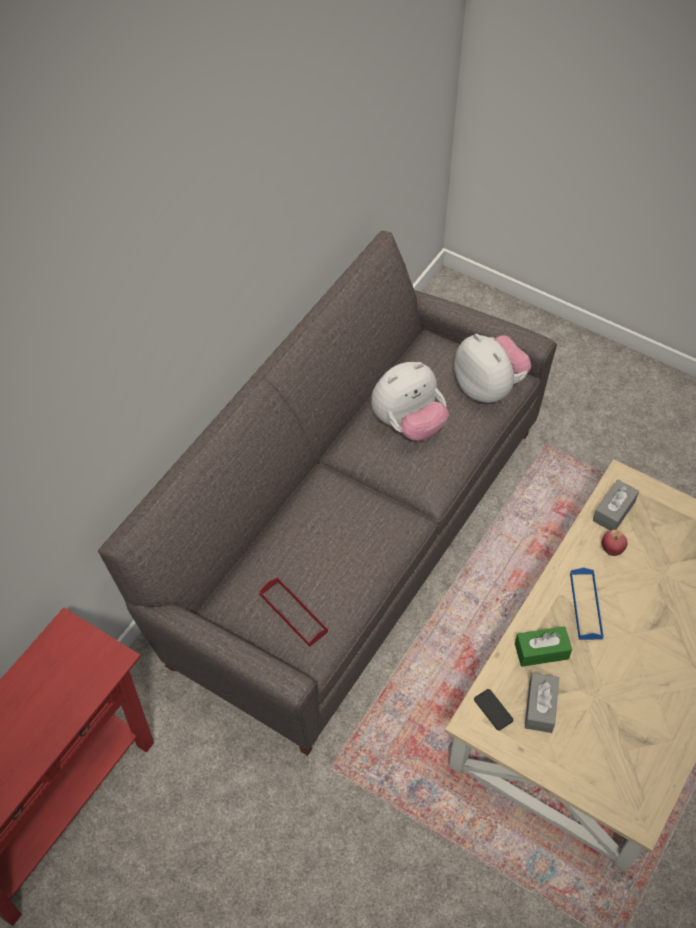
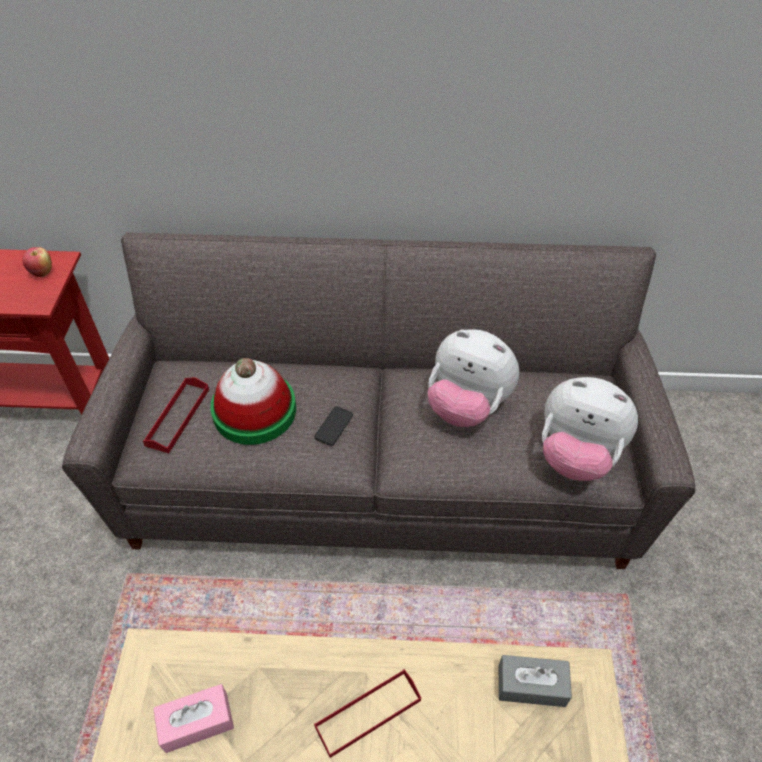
camera: 60 degrees right, 5 degrees down
(323, 557) = (254, 410): none -> hat
(488, 387) = (576, 455): plush toy -> plush toy turned 90 degrees clockwise
(493, 710) = (171, 668): phone -> phone (334, 426)
(540, 707) = (197, 722): grey tissue box -> pink tissue box
(541, 651) = (275, 688): green tissue box -> none
(585, 606) = (368, 713): blue tray -> red tray
(612, 550) = (471, 709): apple -> apple (42, 272)

